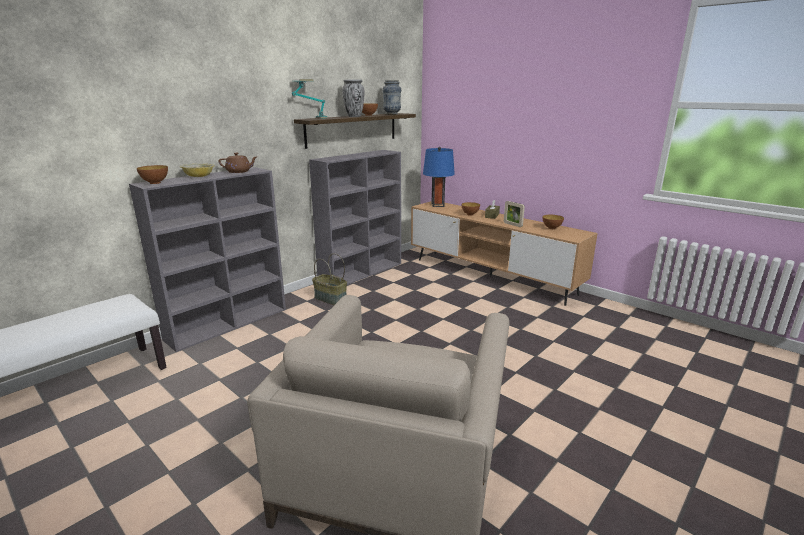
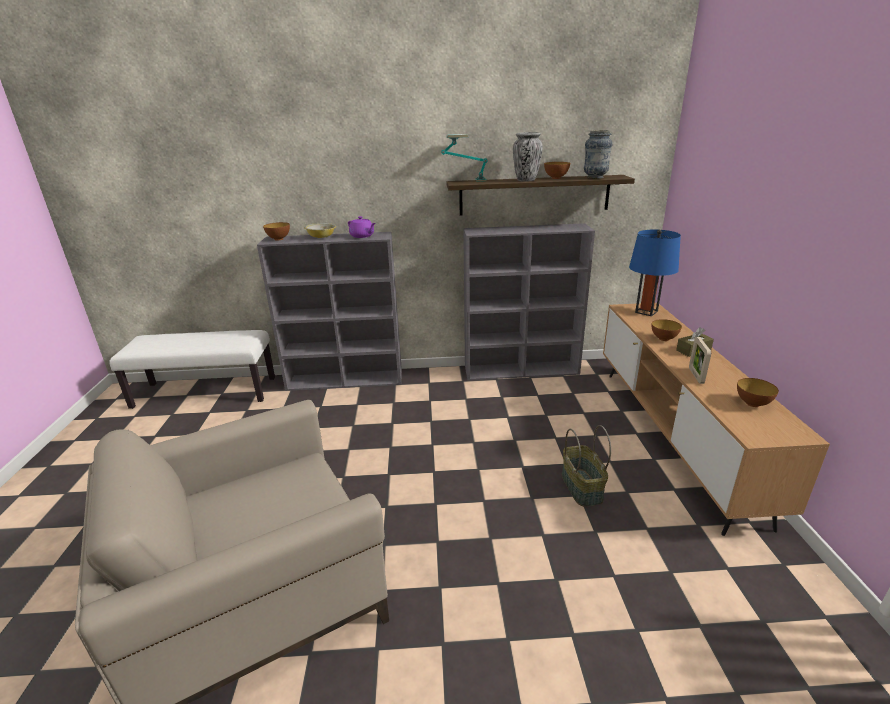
camera: 45 degrees right, 5 degrees up
(239, 171) = (362, 236): brown teapot -> purple teapot
(330, 299) = (449, 389): basket -> basket (580, 487)

